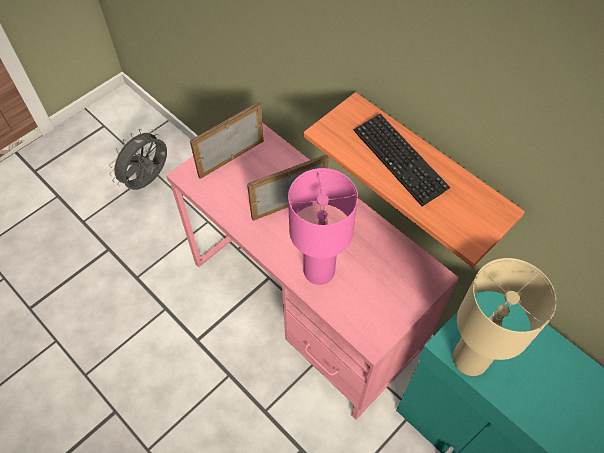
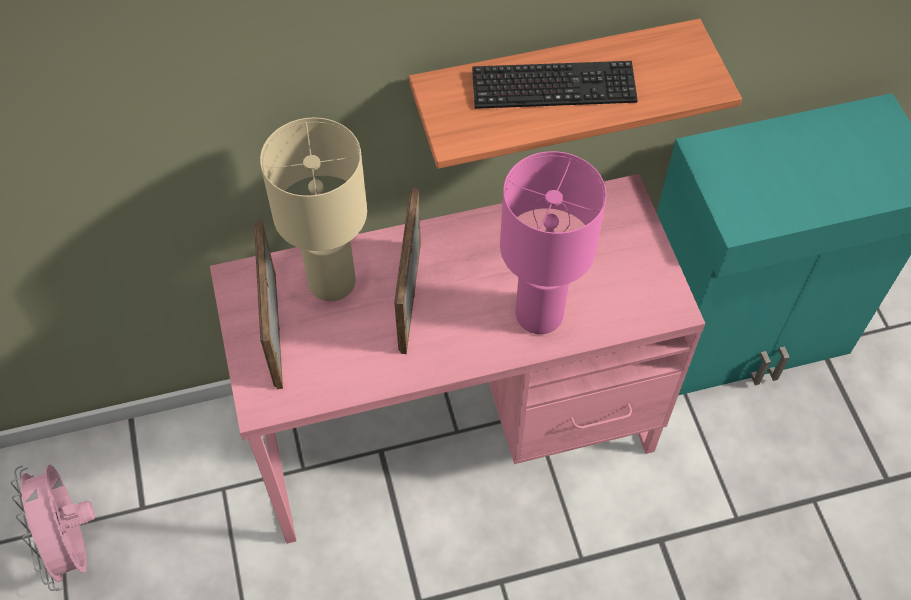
camera: 60 degrees left, 0 degrees up
(148, 181) = (73, 545): grey fan -> pink fan
(470, 358) = (766, 213): beige table lamp -> beige table lamp (330, 281)

